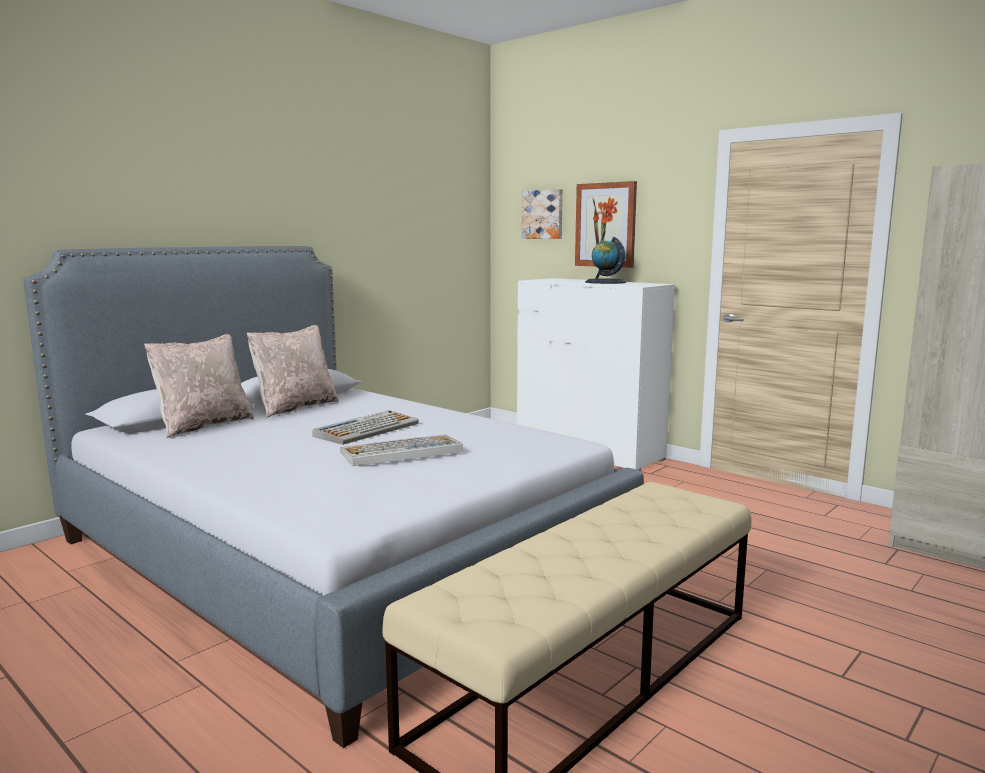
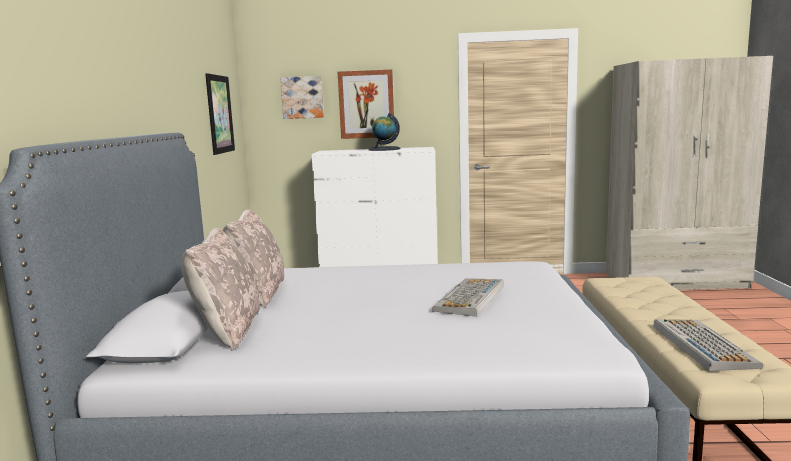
camera: 40 degrees left, 0 degrees up
(367, 429) = (385, 292): keyboard -> keyboard (701, 345)
(431, 230) = (219, 114): none -> picture

